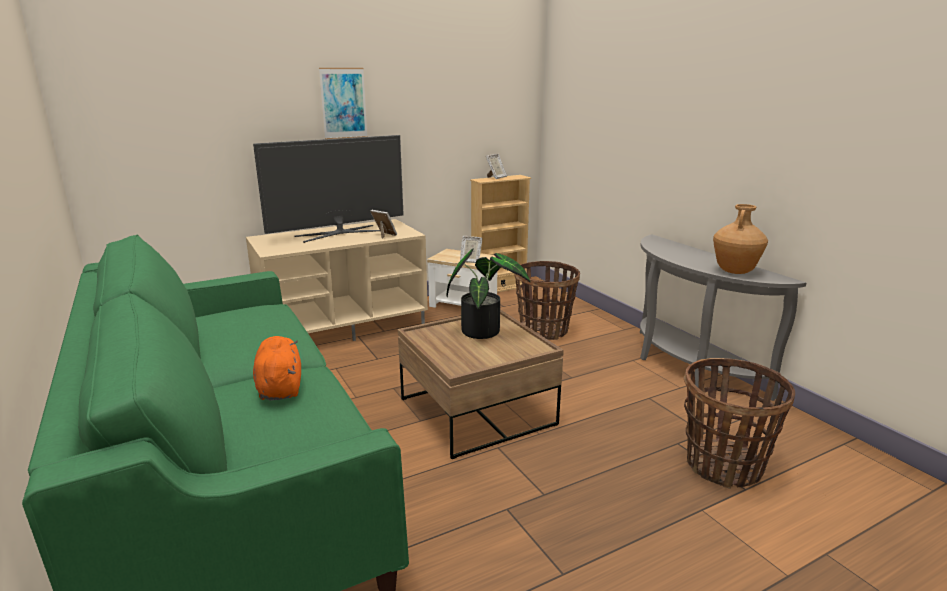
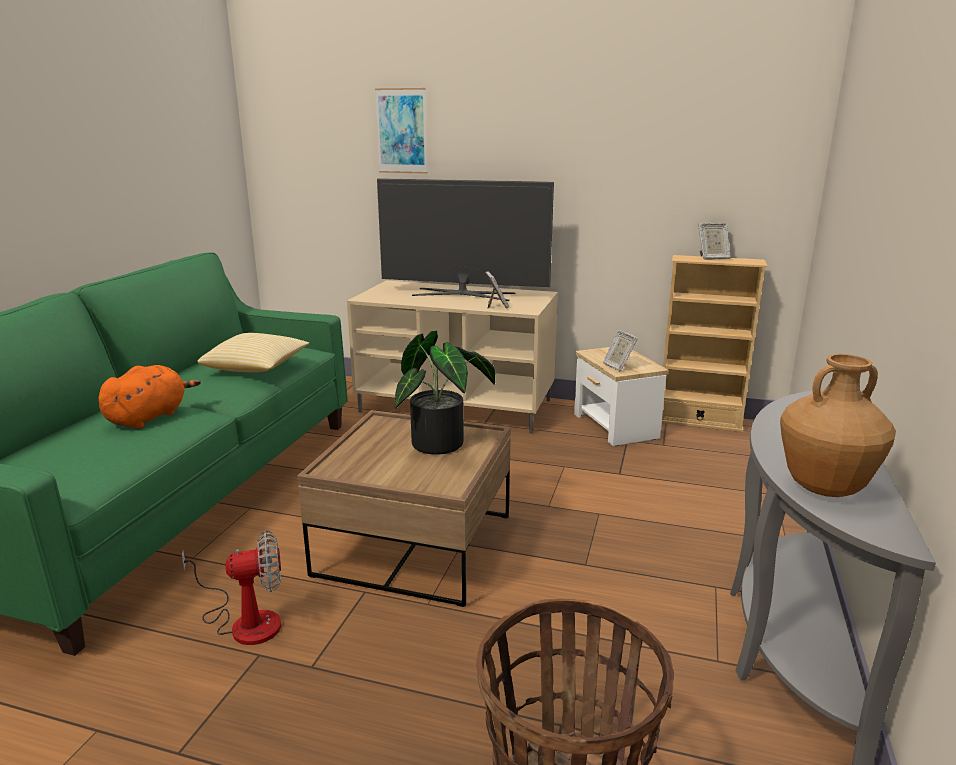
camera: 45 degrees right, 0 degrees up
(271, 328) = (257, 368): none -> pillow
(343, 103) = (505, 139): picture -> picture (401, 131)
(463, 501) = (245, 621): none -> fan
(544, 330) = (660, 493): basket -> none

